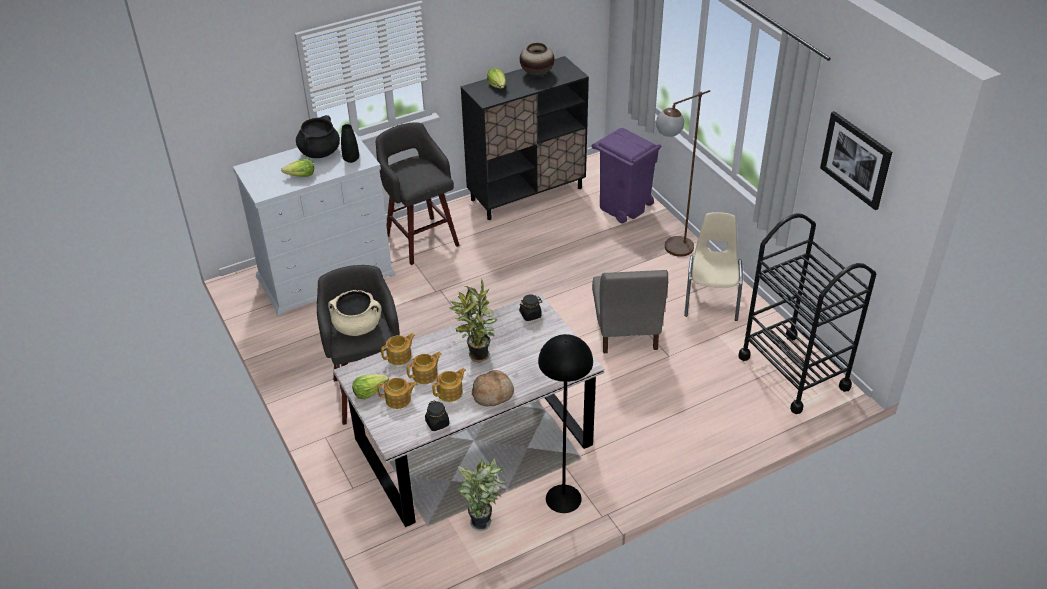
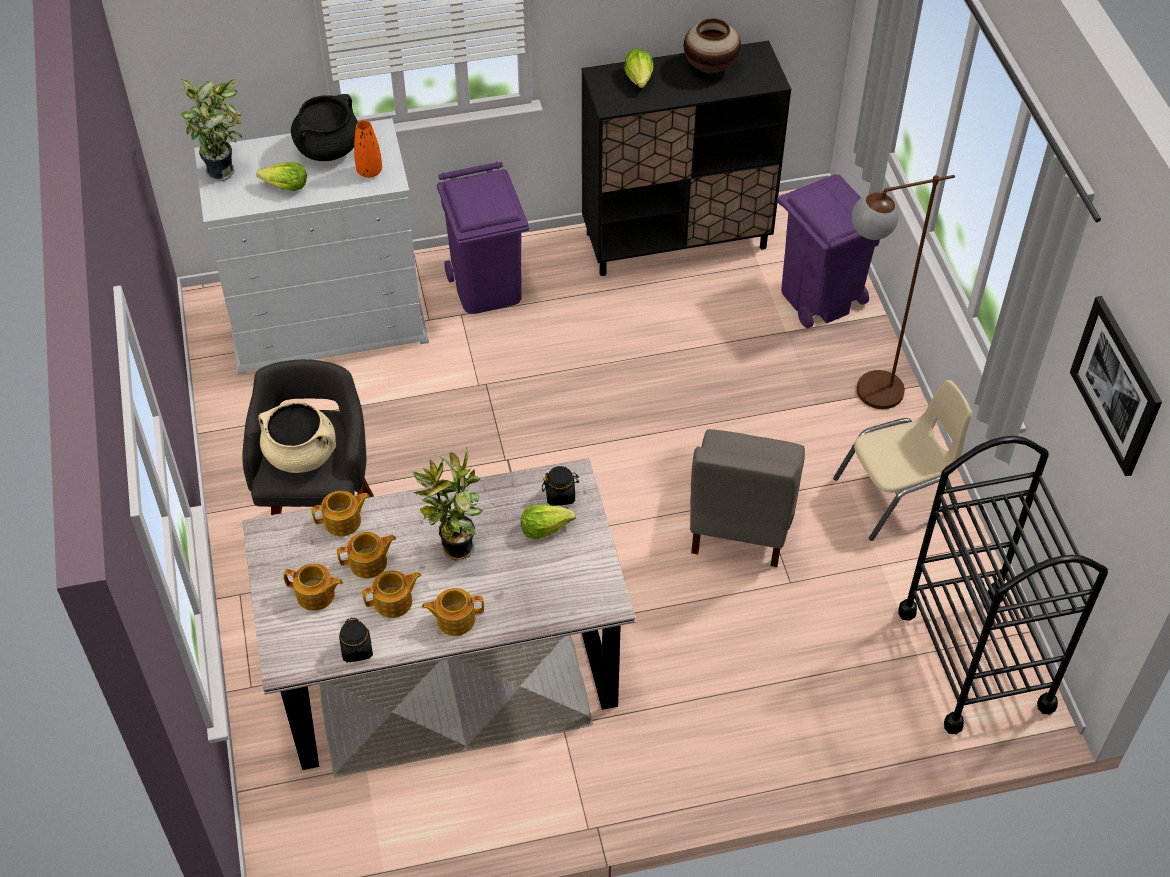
camera: 15 degrees right, 10 degrees up
(351, 159) = (369, 171): black vase -> orange vase
(369, 391) = (280, 570): lettuce -> lettuce (545, 528)
(420, 239) = (487, 287): grey stool -> purple trash can
(482, 520) = (413, 789): potted plant -> potted plant (223, 170)
(493, 393) = (454, 619): bread -> teapot
(563, 499) = (542, 784): black floor lamp -> none
(711, 298) = (897, 495): beige chair -> beige chair turned 45 degrees clockwise

